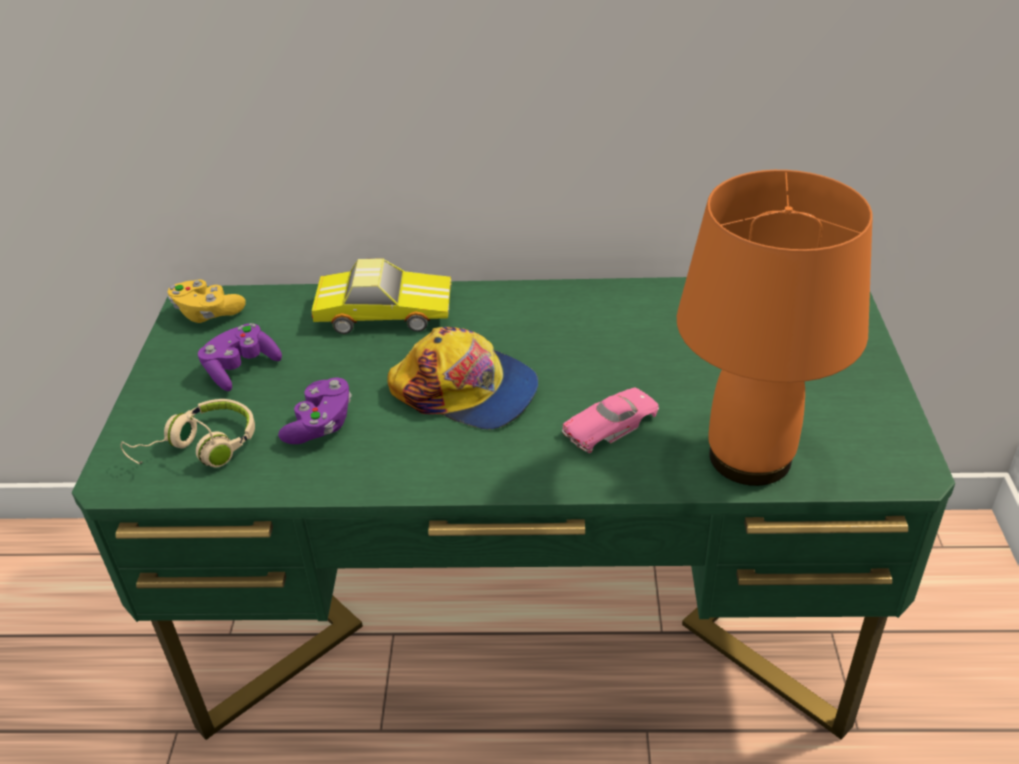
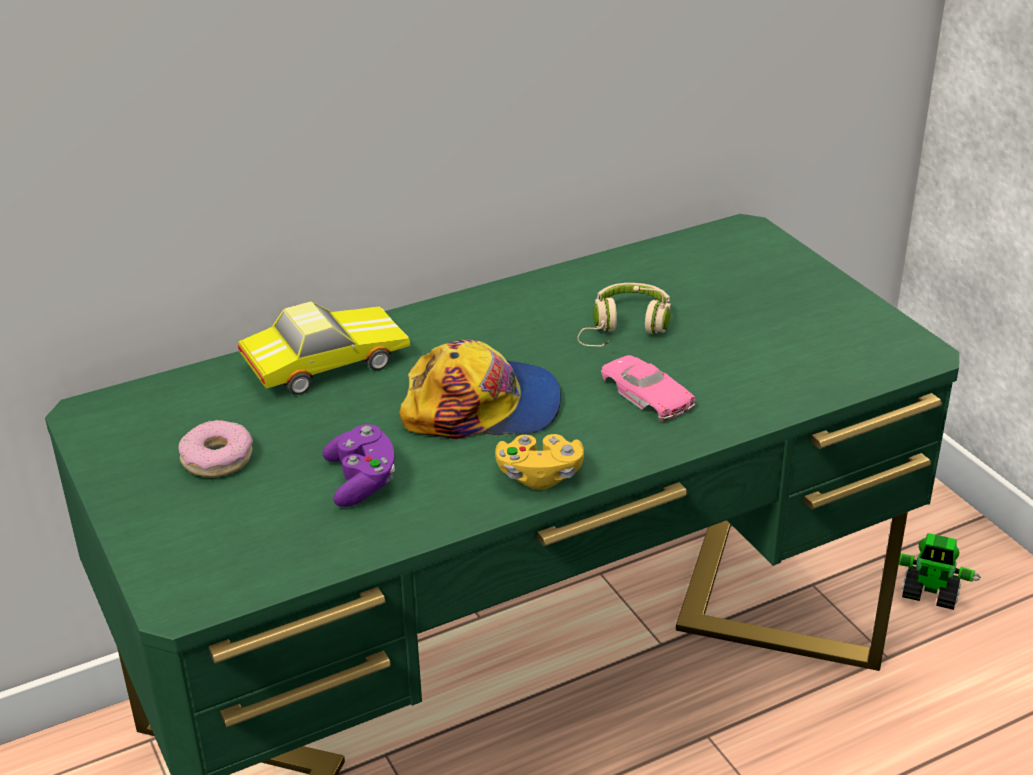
camera: 30 degrees left, 5 degrees down
(200, 449) = (249, 543): beige headphones -> beige headphones (625, 328)
(207, 313) = (117, 419): yellow game controller -> yellow game controller (539, 476)
(241, 369) = (217, 459): purple game controller -> donut
(610, 425) = (647, 394): pink toy car -> pink toy car turned 60 degrees counterclockwise
(752, 458) = (790, 382): orange table lamp -> none
(941, 686) = (930, 594): none -> toy robot

